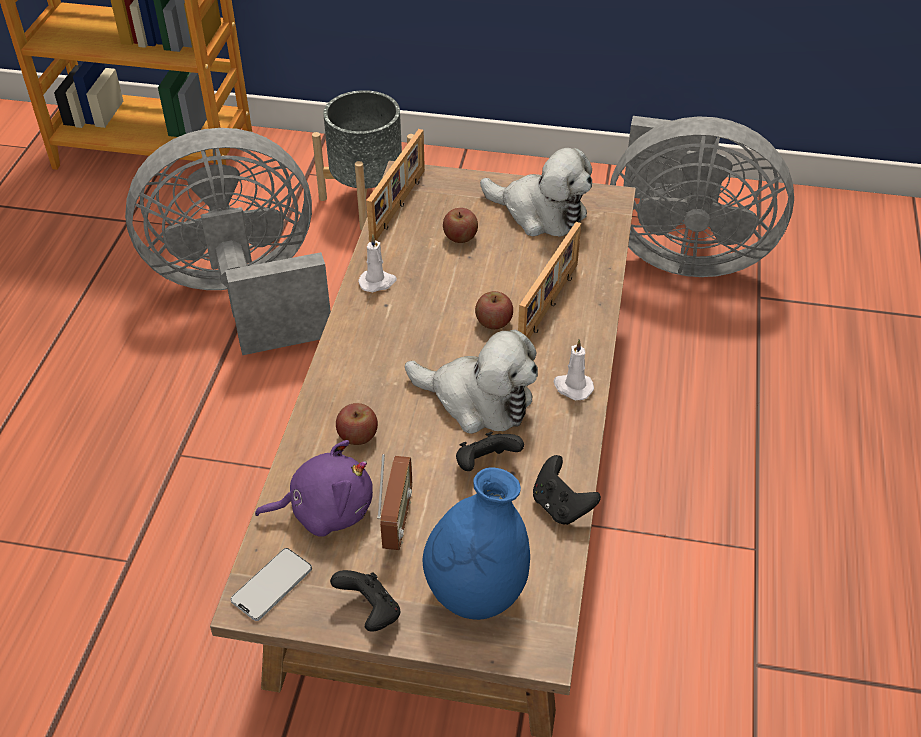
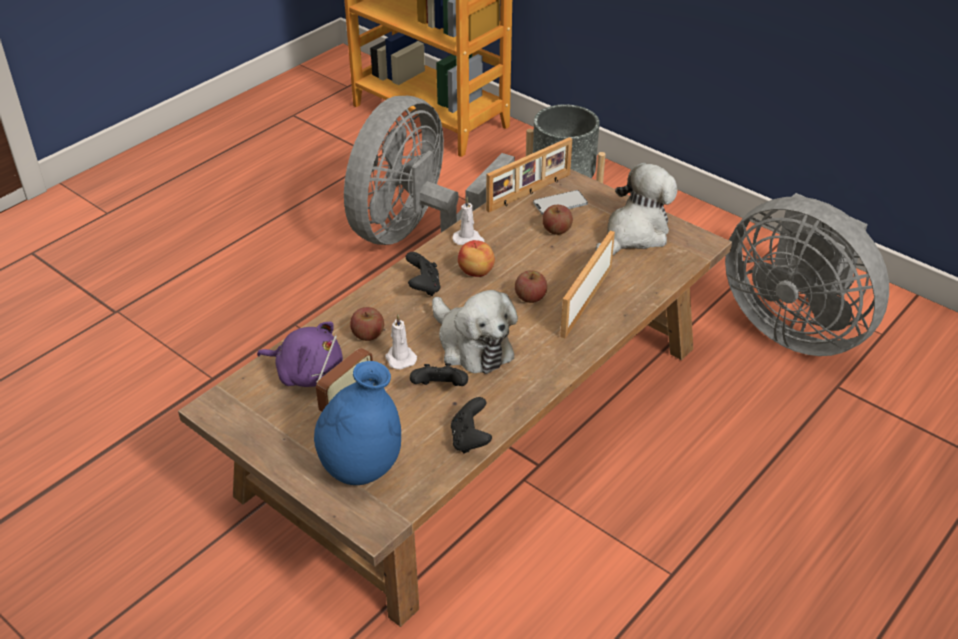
camera: 30 degrees right, 5 degrees down
(243, 295) = (418, 234): grey fan -> grey fan turned 75 degrees counterclockwise
(272, 585) = (234, 403): phone -> phone (560, 203)
(370, 612) = (281, 448): black game controller -> black game controller (423, 287)
(415, 316) = (476, 272): none -> apple
(540, 213) = (634, 234): plush toy -> plush toy turned 105 degrees counterclockwise
(550, 305) = (584, 301): picture frame -> picture frame turned 150 degrees clockwise
(572, 387) = (550, 364): white candle -> white candle (400, 358)

